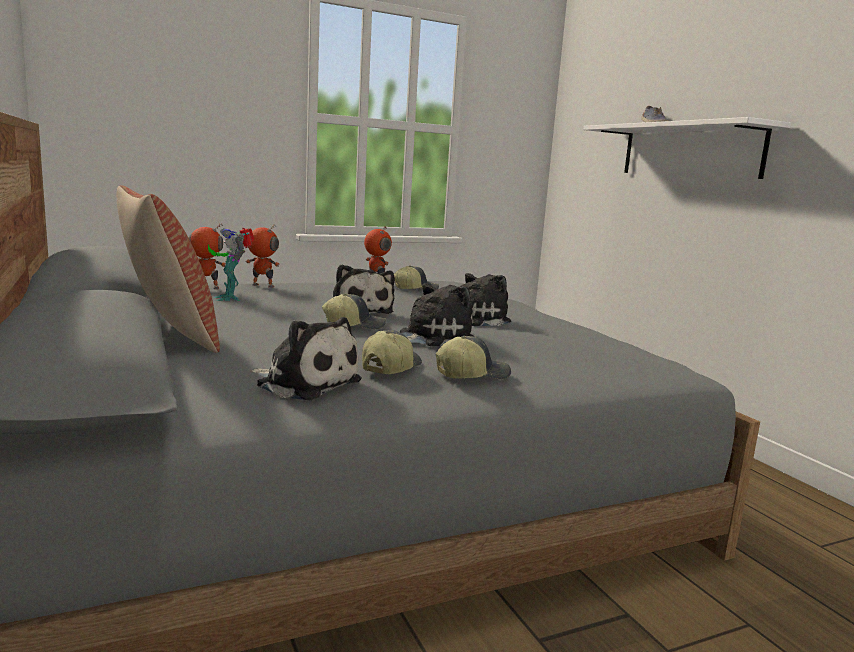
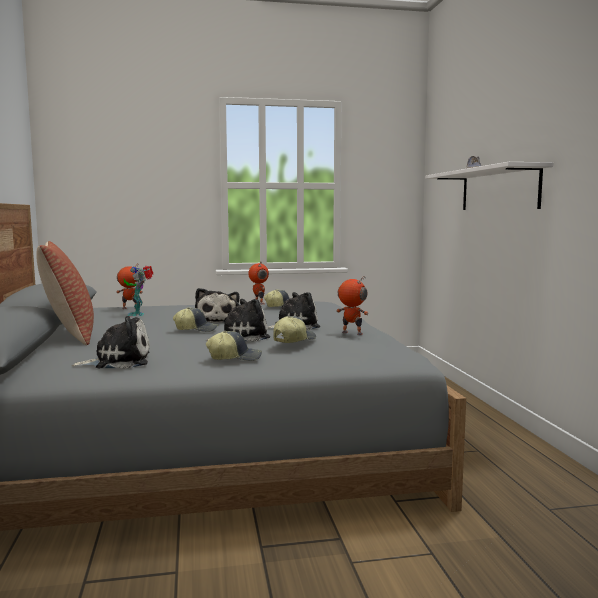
camera: 15 degrees right, 5 degrees down
(262, 286) = (170, 307): toy robot -> toy robot (351, 333)
(305, 383) = (118, 361): plush toy -> plush toy turned 60 degrees counterclockwise
(390, 367) = (185, 353): cap -> cap (293, 340)

